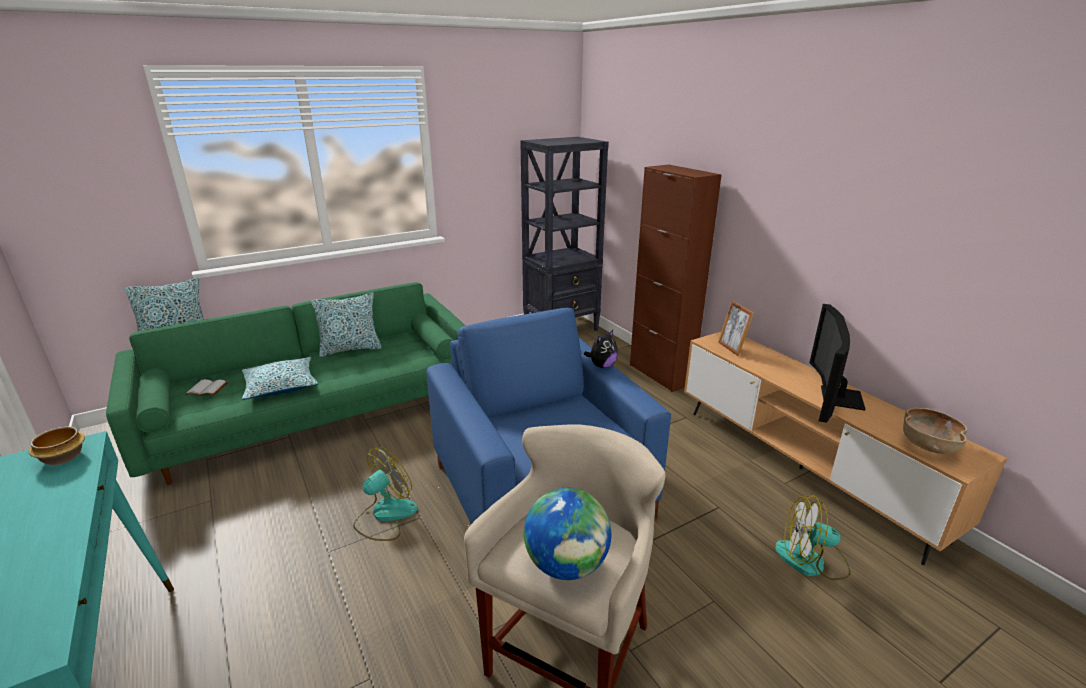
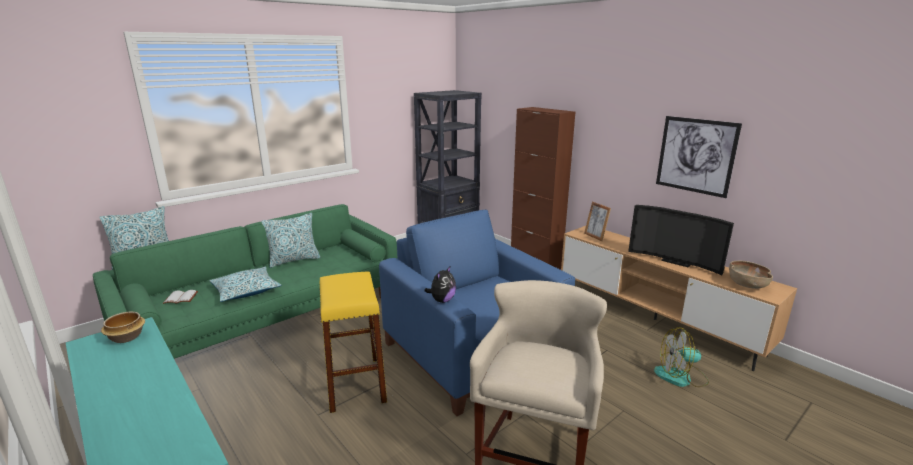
camera: 10 degrees left, 5 degrees down
(385, 515) = (355, 383): fan -> yellow stool
(566, 565) = (546, 374): globe -> none
(602, 365) = (513, 251): plush toy -> plush toy (442, 300)
(834, 396) = (676, 261): television -> television turned 60 degrees counterclockwise
(878, 249) = (696, 155): none -> picture

